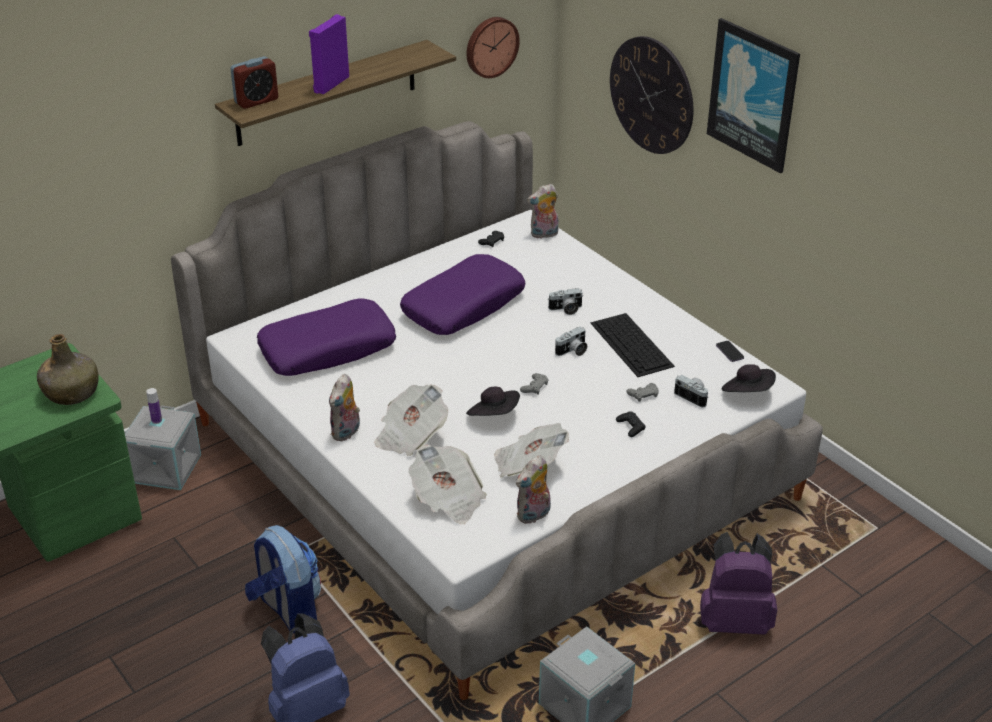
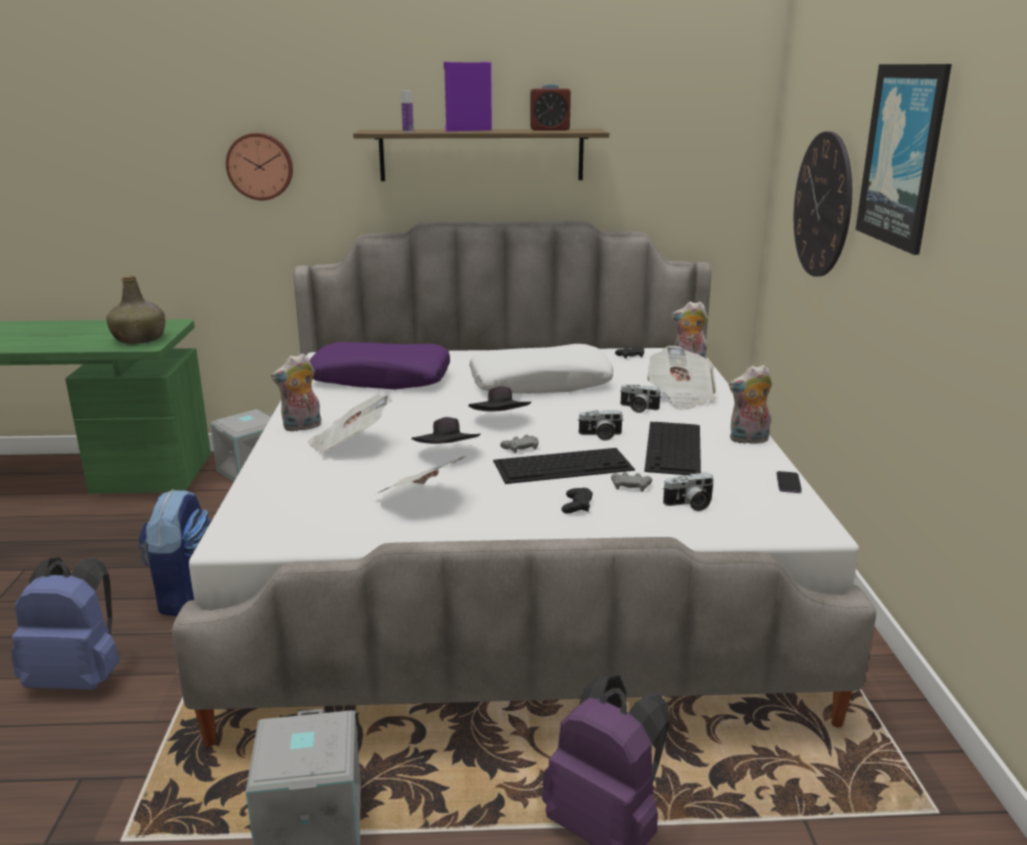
camera: 35 degrees right, 15 degrees down
(156, 420) = (246, 416): bottle -> bottle (408, 131)
(256, 101) = (391, 130): alarm clock -> alarm clock (549, 129)
(448, 499) = (300, 496): newspaper -> newspaper (681, 397)
(463, 306) = (540, 383): purple pillow -> white pillow
(490, 46) = (680, 159): wall clock -> wall clock (260, 166)
(534, 515) = (357, 538): plush toy -> plush toy (748, 440)
(582, 392) = (564, 465): none -> keyboard
(693, 396) = (690, 505): camera -> camera turned 90 degrees clockwise
(747, 393) = (767, 522): black hat -> black hat (500, 421)

